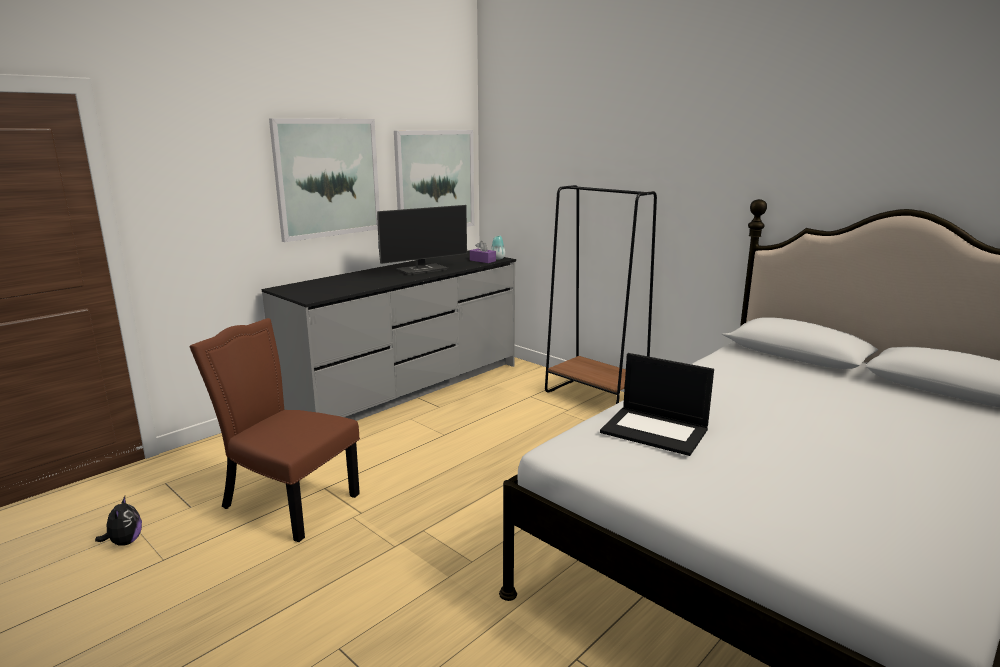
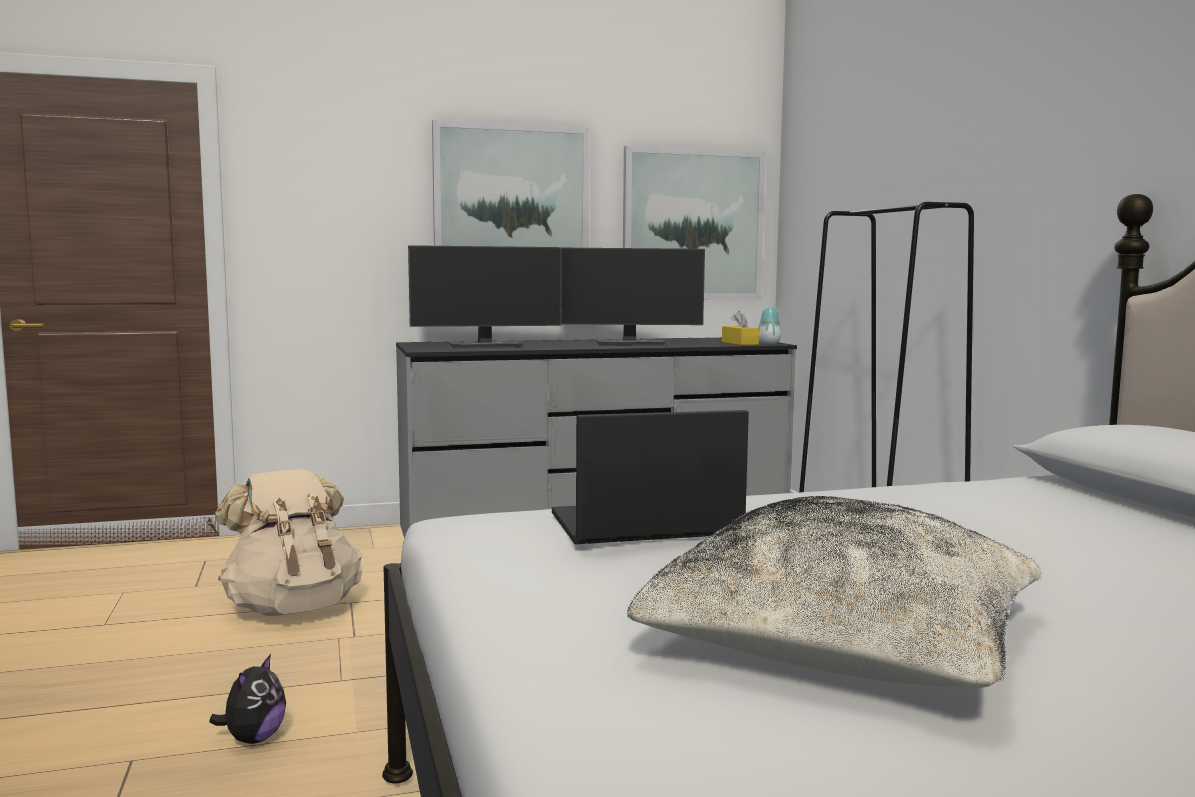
camera: 30 degrees right, 10 degrees down
(125, 542) = (96, 600): plush toy -> plush toy (253, 739)
(291, 504) = (293, 608): brown chair -> beige backpack
(339, 286) = (487, 345): none -> monitor
(482, 260) = (739, 343): purple tissue box -> yellow tissue box
(656, 431) = (643, 525): laptop -> laptop turned 105 degrees clockwise
(831, 482) = (842, 639): none -> beige pillow

